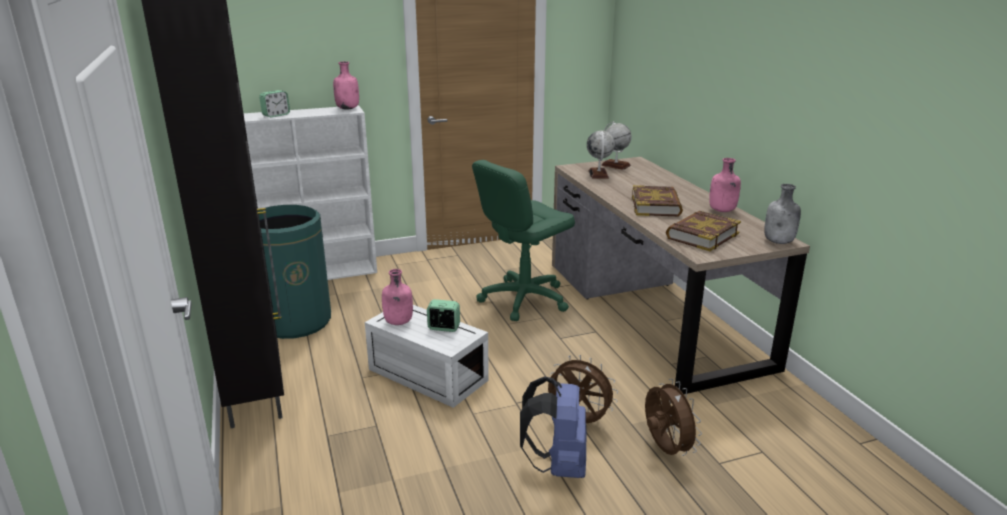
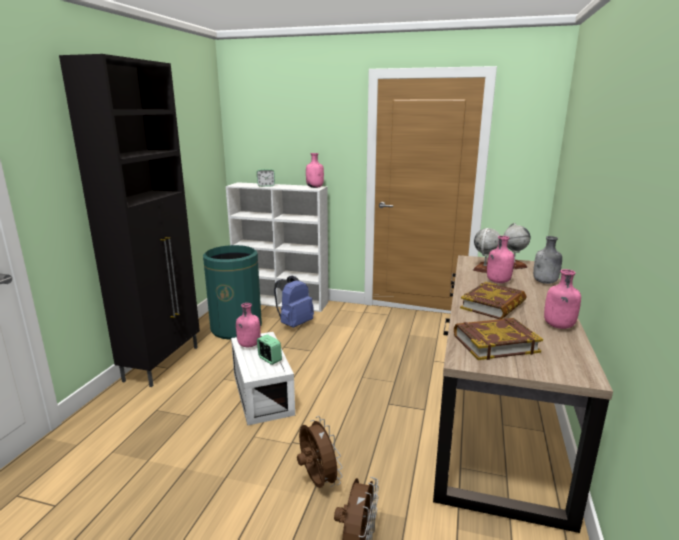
camera: 35 degrees right, 5 degrees down
(524, 299) = (397, 362): green office chair -> none
(558, 465) = (256, 511): blue backpack -> blue backpack (294, 324)
(627, 184) = (497, 281): none -> pink bottle
(779, 242) = (577, 375): grey bottle -> grey bottle (545, 282)

